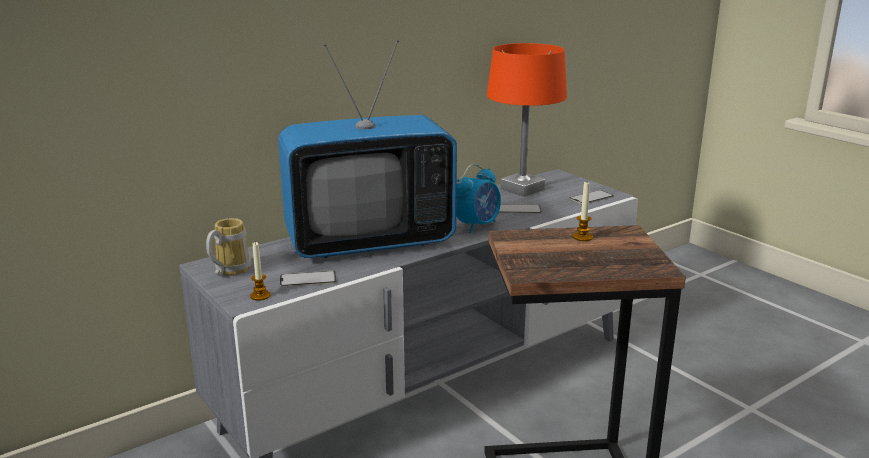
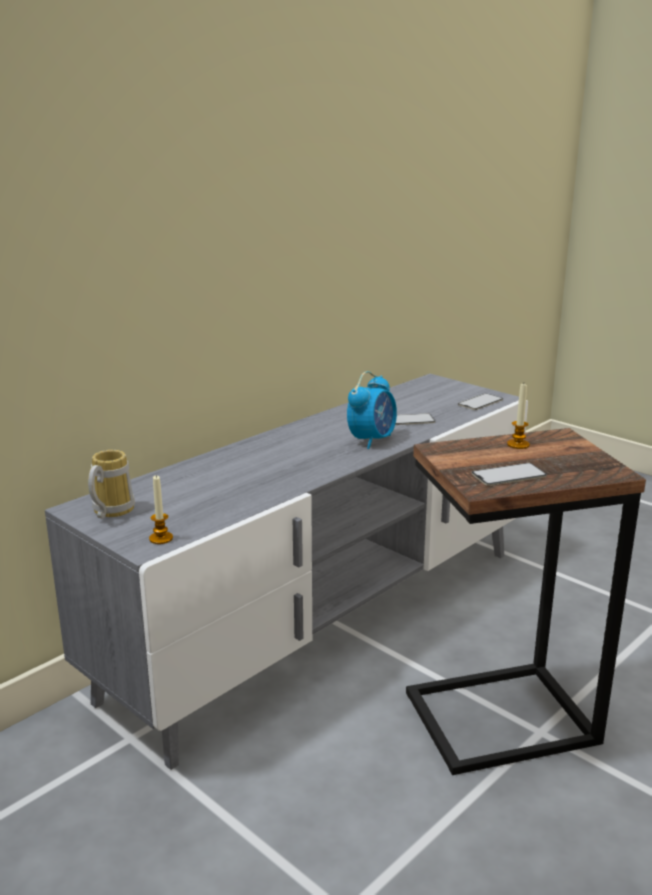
camera: 10 degrees left, 0 degrees up
(308, 279) = (208, 515): phone -> phone (508, 475)
(369, 242) = (260, 467): television -> none
(522, 189) = (403, 397): orange table lamp -> none

